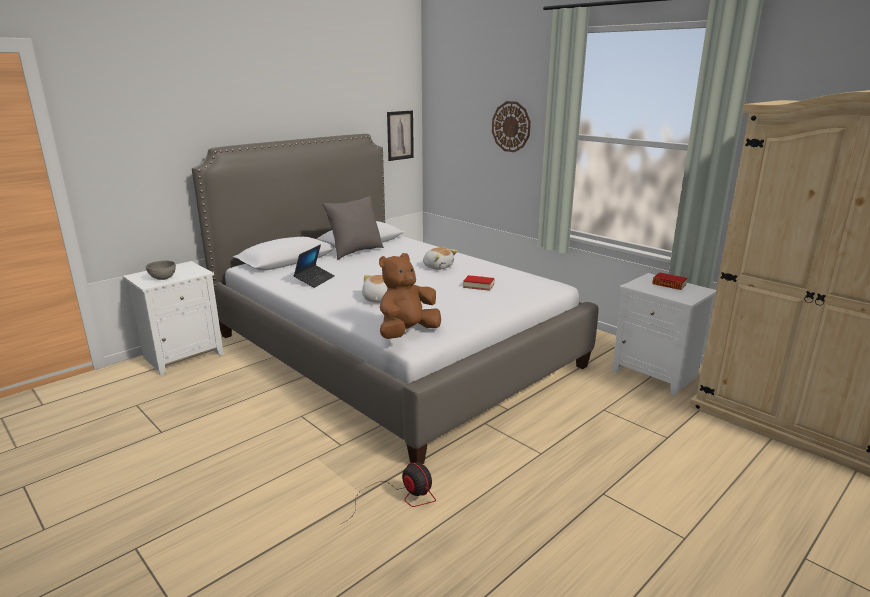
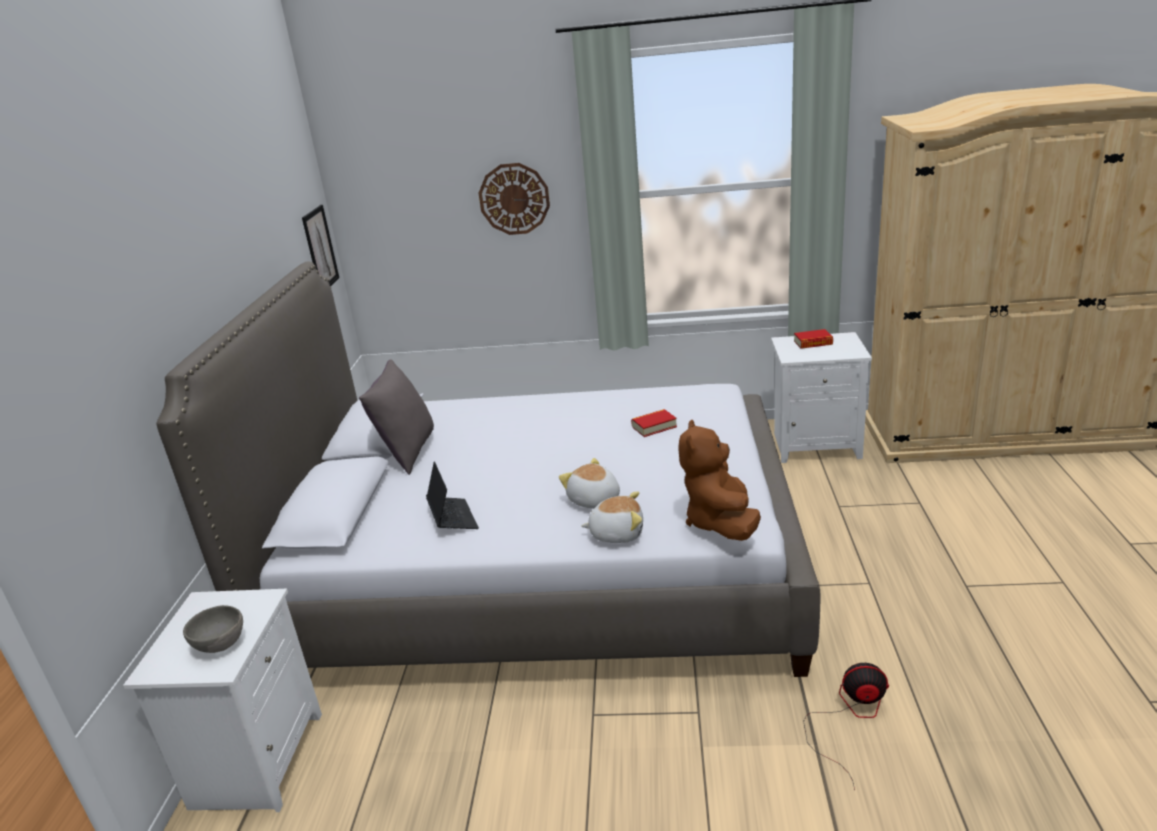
camera: 40 degrees left, 5 degrees up
(438, 267) = (558, 424): plush toy -> plush toy (616, 533)

